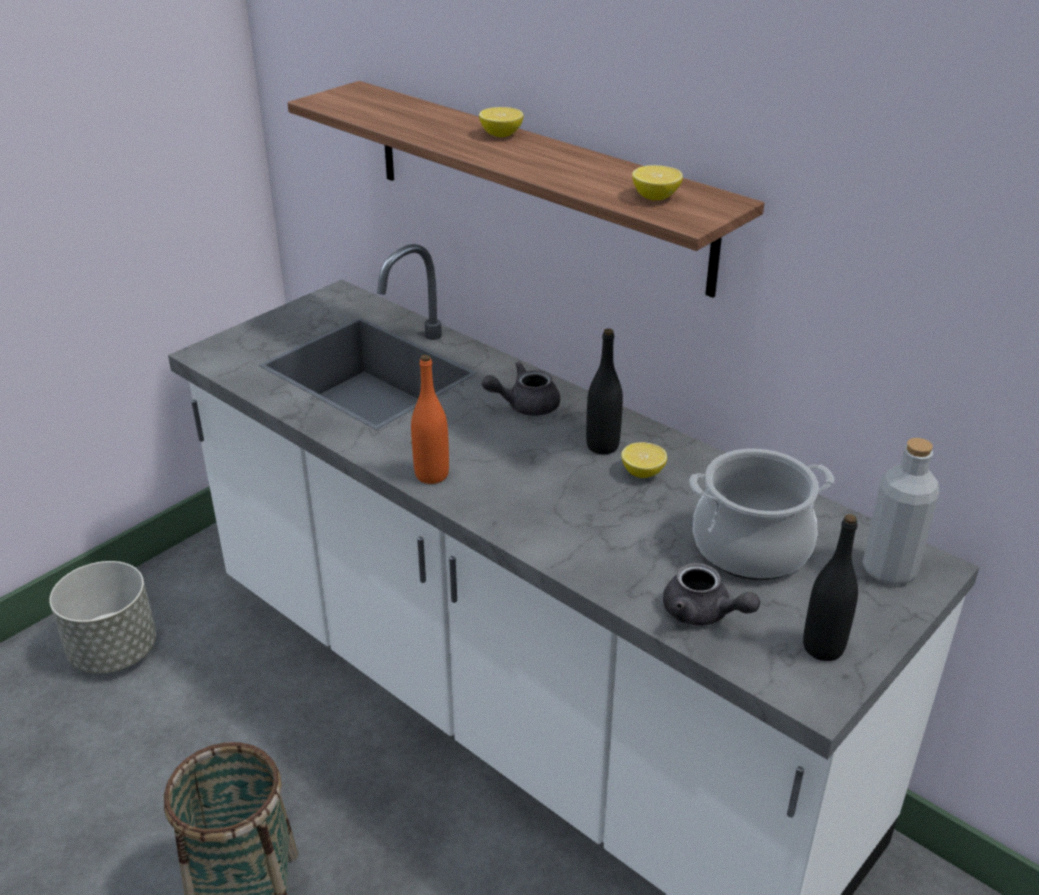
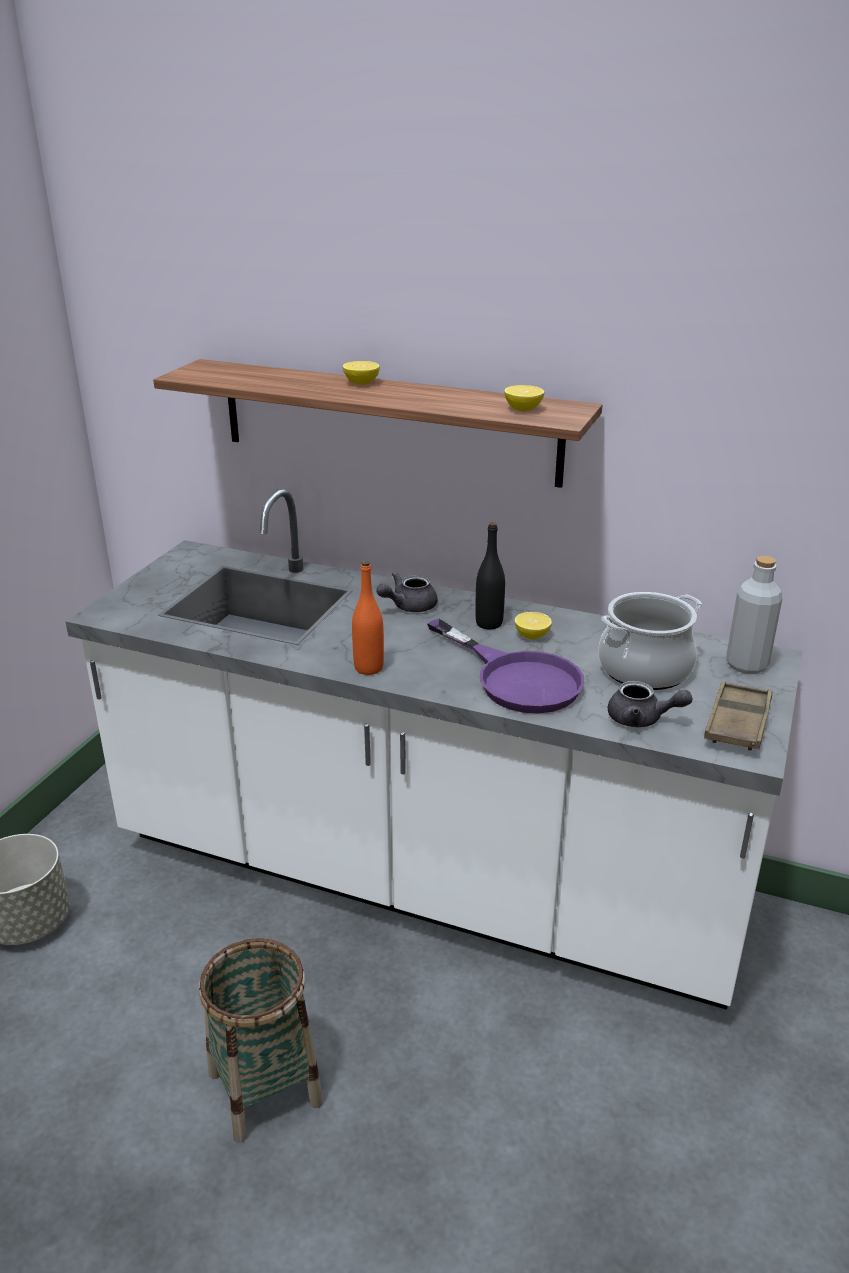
camera: 20 degrees left, 5 degrees down
(588, 524) = (516, 678): none -> purple frying pan
(823, 648) = (737, 722): black bottle -> brown tray

